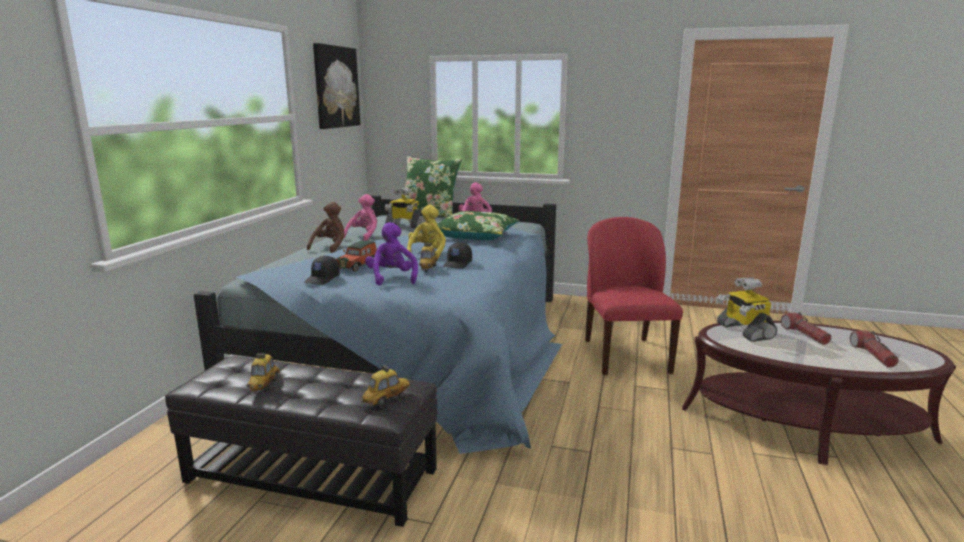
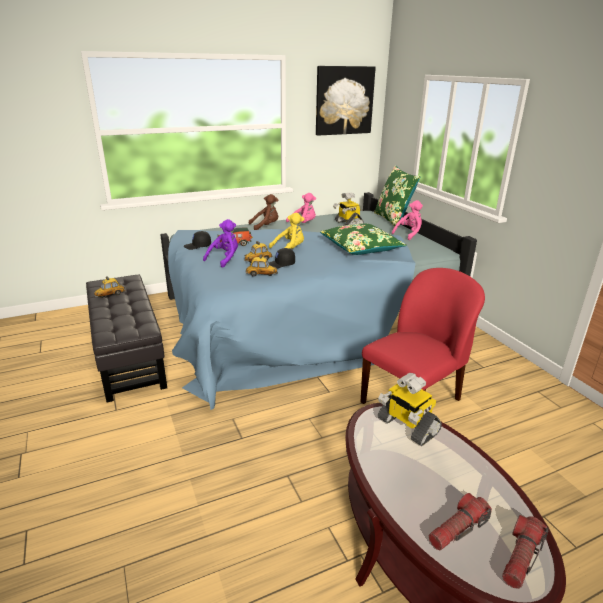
camera: 50 degrees right, 10 degrees up
(387, 399) = (123, 329): toy car -> toy car (261, 275)
(743, 331) = (406, 426): toy robot -> toy robot turned 75 degrees counterclockwise
(804, 335) = (453, 467): flashlight -> flashlight (521, 557)

